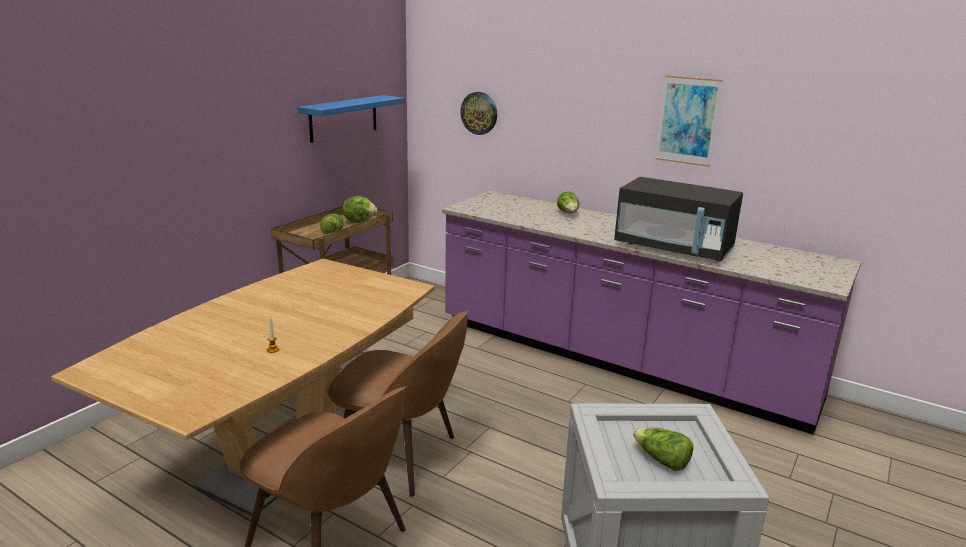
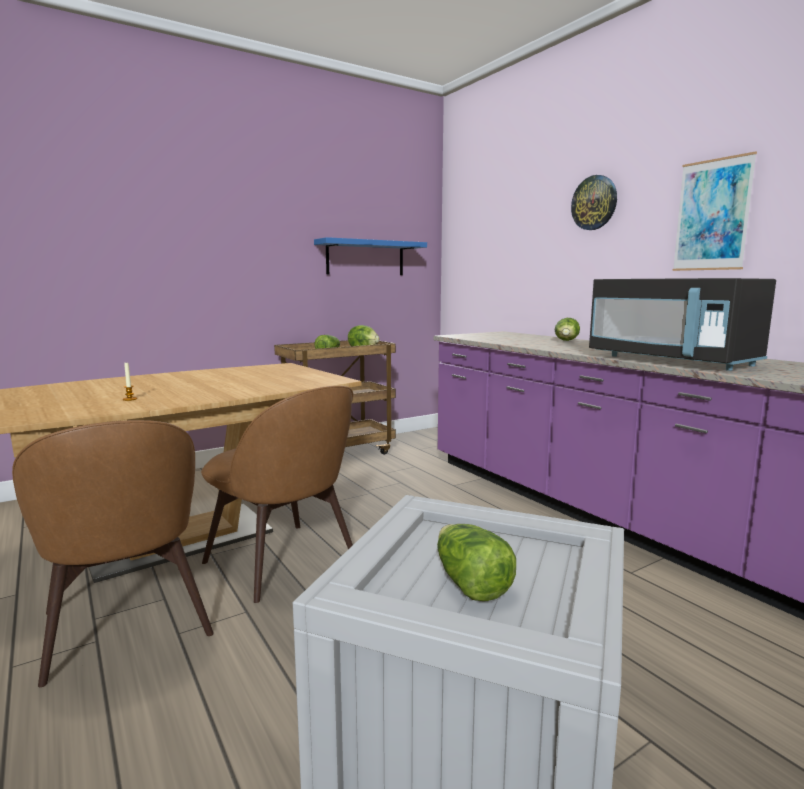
camera: 25 degrees right, 10 degrees down
(479, 113) = (496, 253): wall clock -> wall clock (594, 203)

